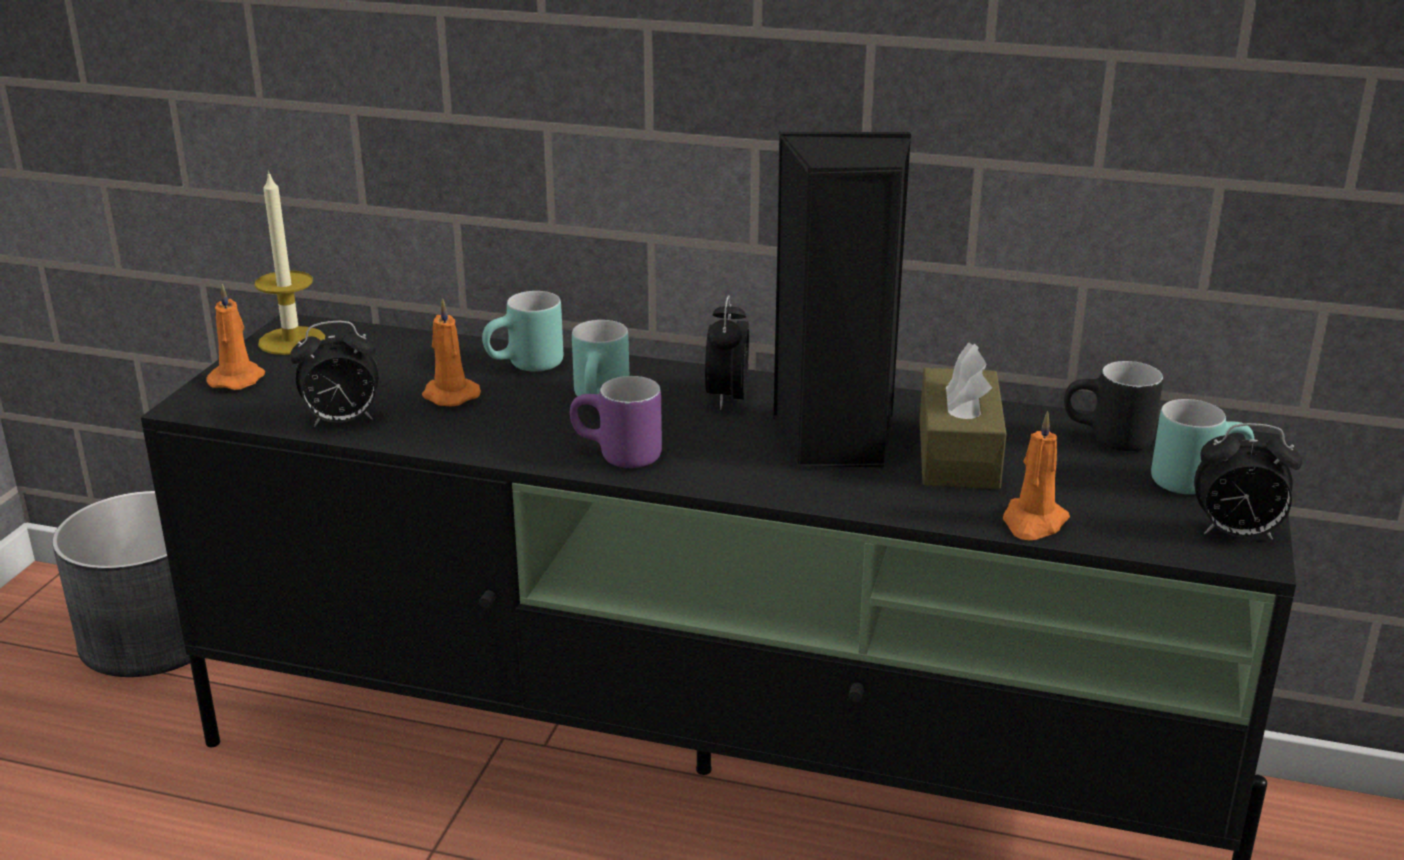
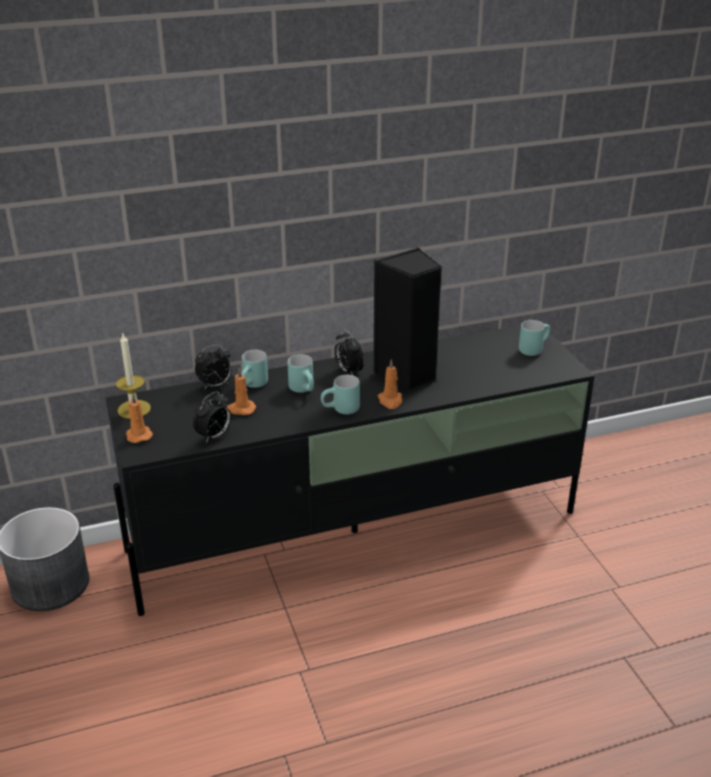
camera: 35 degrees left, 5 degrees up
(616, 457) = (341, 411): purple mug -> turquoise mug
(958, 453) = (452, 365): brown tissue box -> none
(1033, 522) = (504, 383): orange candle -> orange candle (390, 401)
(1107, 441) = (492, 343): black mug -> none
(1235, 534) = (563, 364): alarm clock -> alarm clock (215, 386)

